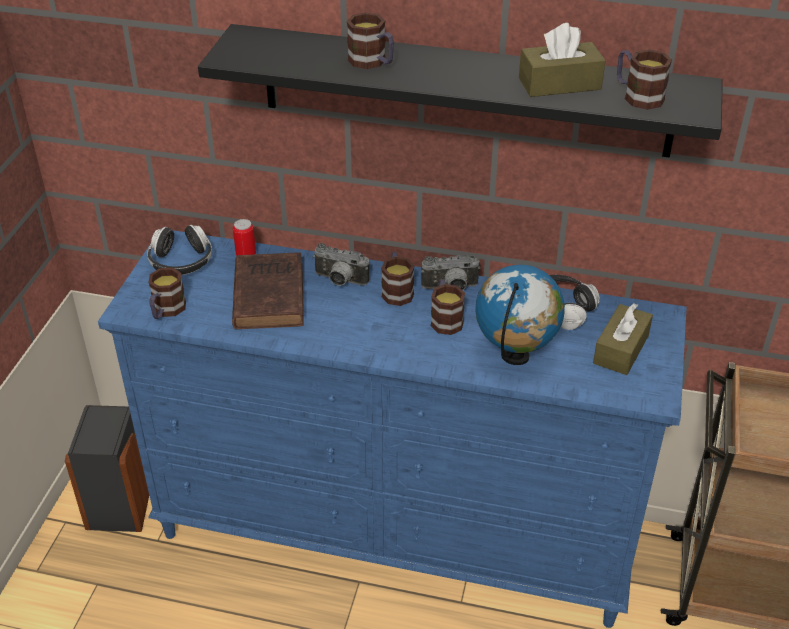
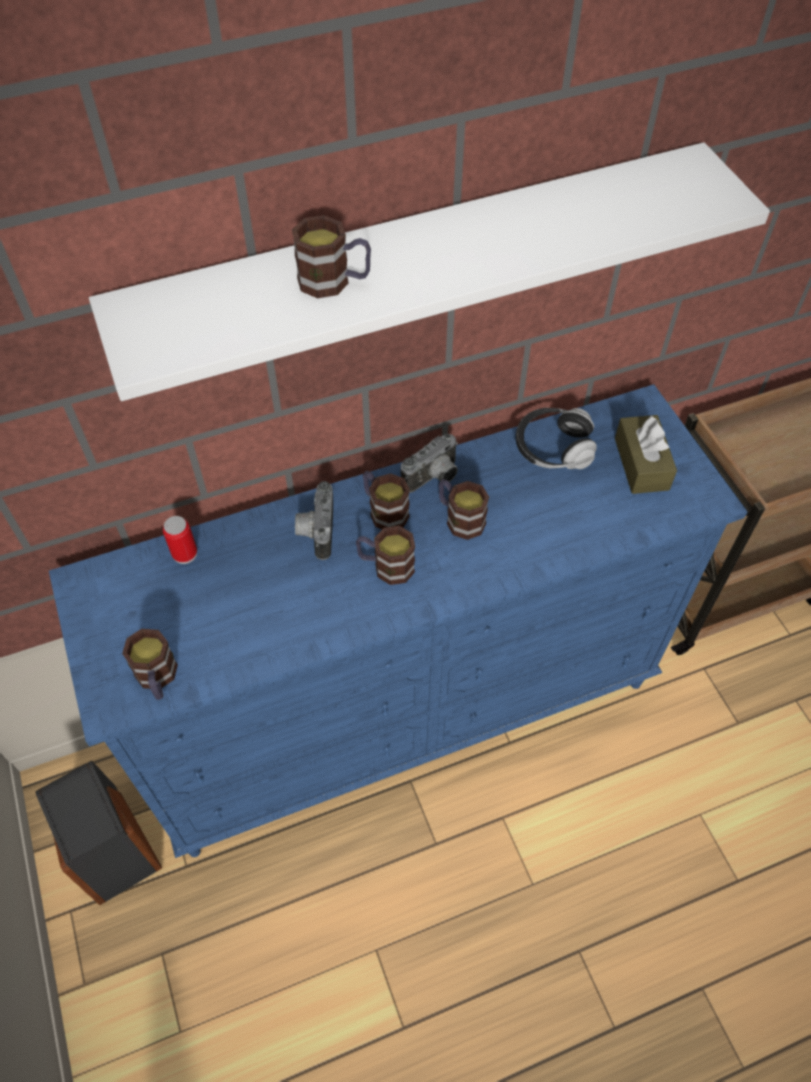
camera: 35 degrees left, 15 degrees up
(181, 262) = (116, 603): headphones -> none
(269, 294) = (255, 590): brown book -> none
(339, 281) = (315, 531): camera -> camera turned 105 degrees clockwise
(464, 91) = (417, 262): black shelf -> white shelf
(515, 356) = (560, 526): globe -> none
(559, 84) = (565, 220): brown tissue box -> none
(637, 96) = (655, 202): mug -> mug (386, 566)

